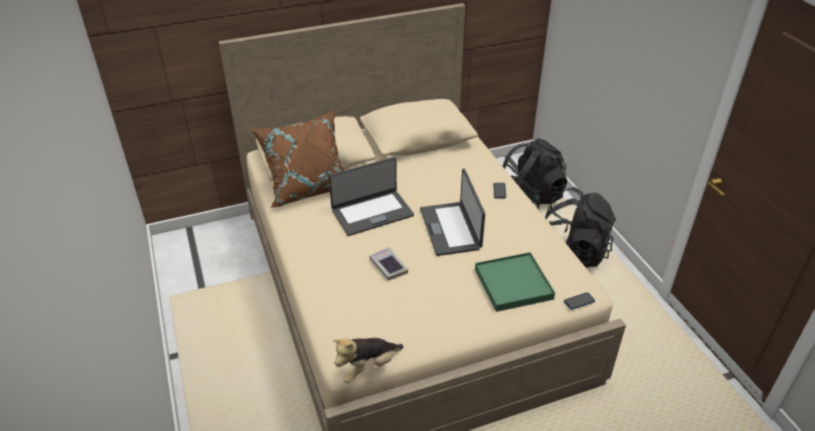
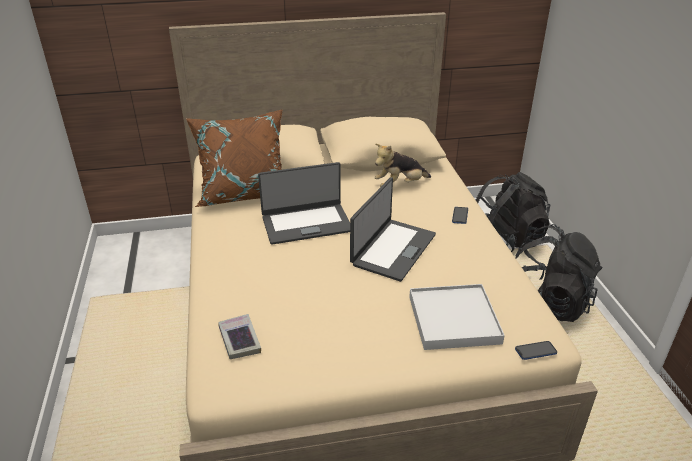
camera: 10 degrees right, 5 degrees down
(367, 368) = (241, 397): plush toy -> plush toy (400, 185)
(388, 266) = (306, 282): book -> book (239, 340)
(451, 228) = (392, 249): laptop -> laptop turned 150 degrees counterclockwise
(513, 284) = (454, 319): green tray -> white tray

